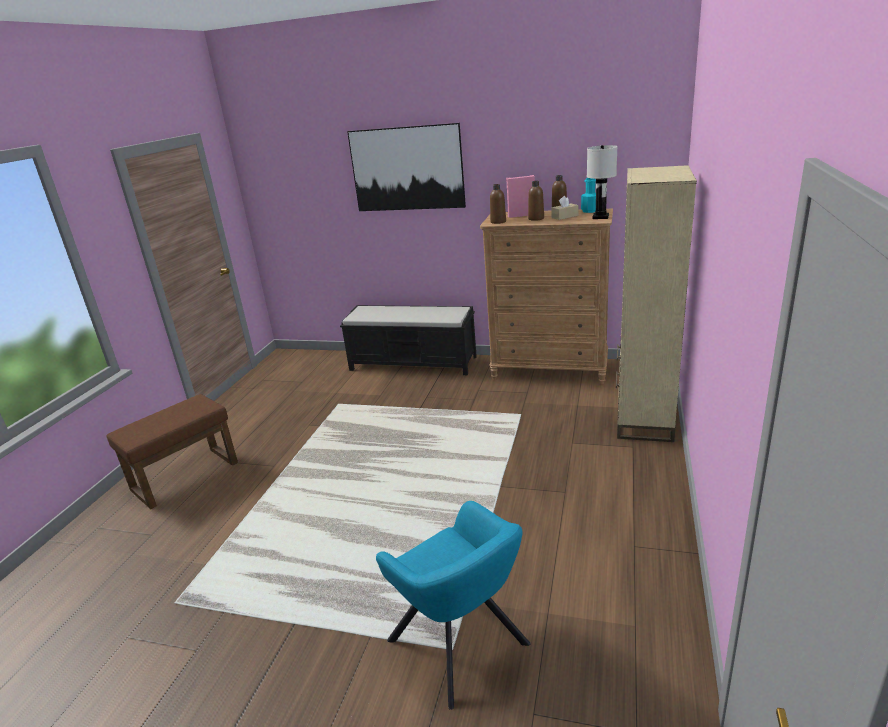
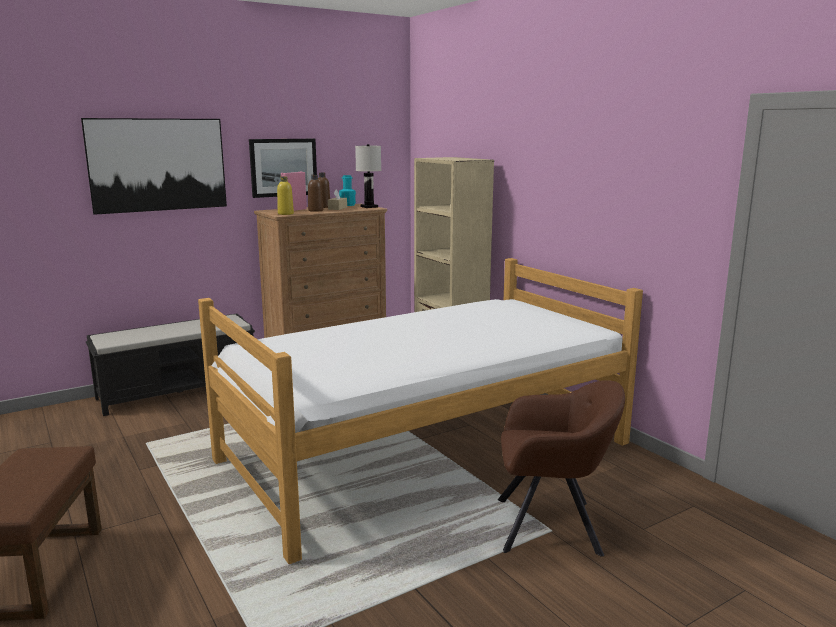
camera: 50 degrees left, 10 degrees down
(461, 645) = (552, 526): turquoise armchair -> brown armchair
(486, 503) = (427, 452): none -> bed
(498, 222) = (285, 214): brown bottle -> yellow bottle
(523, 169) = (283, 167): none -> picture

